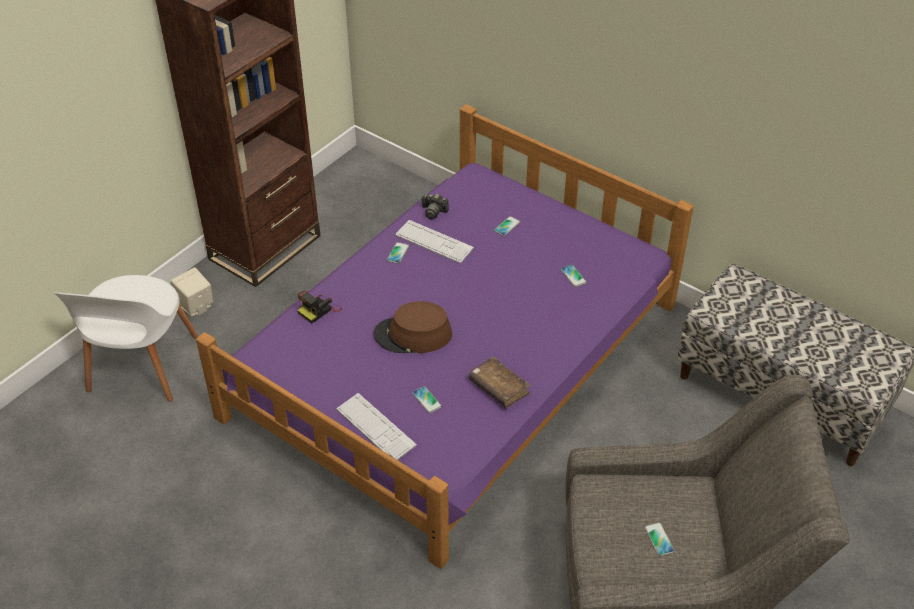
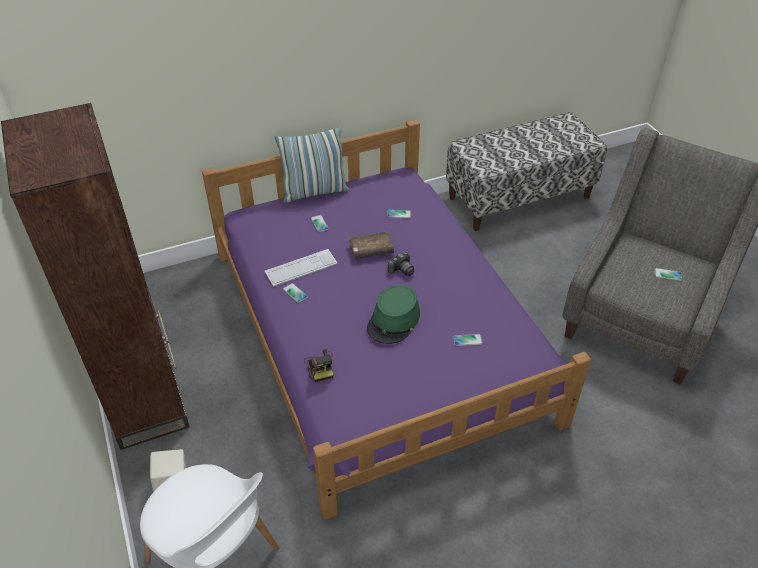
camera: 60 degrees left, 0 degrees up
(375, 427) = (477, 382): keyboard -> none
(413, 335) = (394, 320): brown hat -> green hat
(433, 211) = (266, 254): camera -> camera (401, 270)
(498, 388) = (481, 296): brown book -> brown book (371, 250)
(554, 203) = (314, 192): none -> pillow

